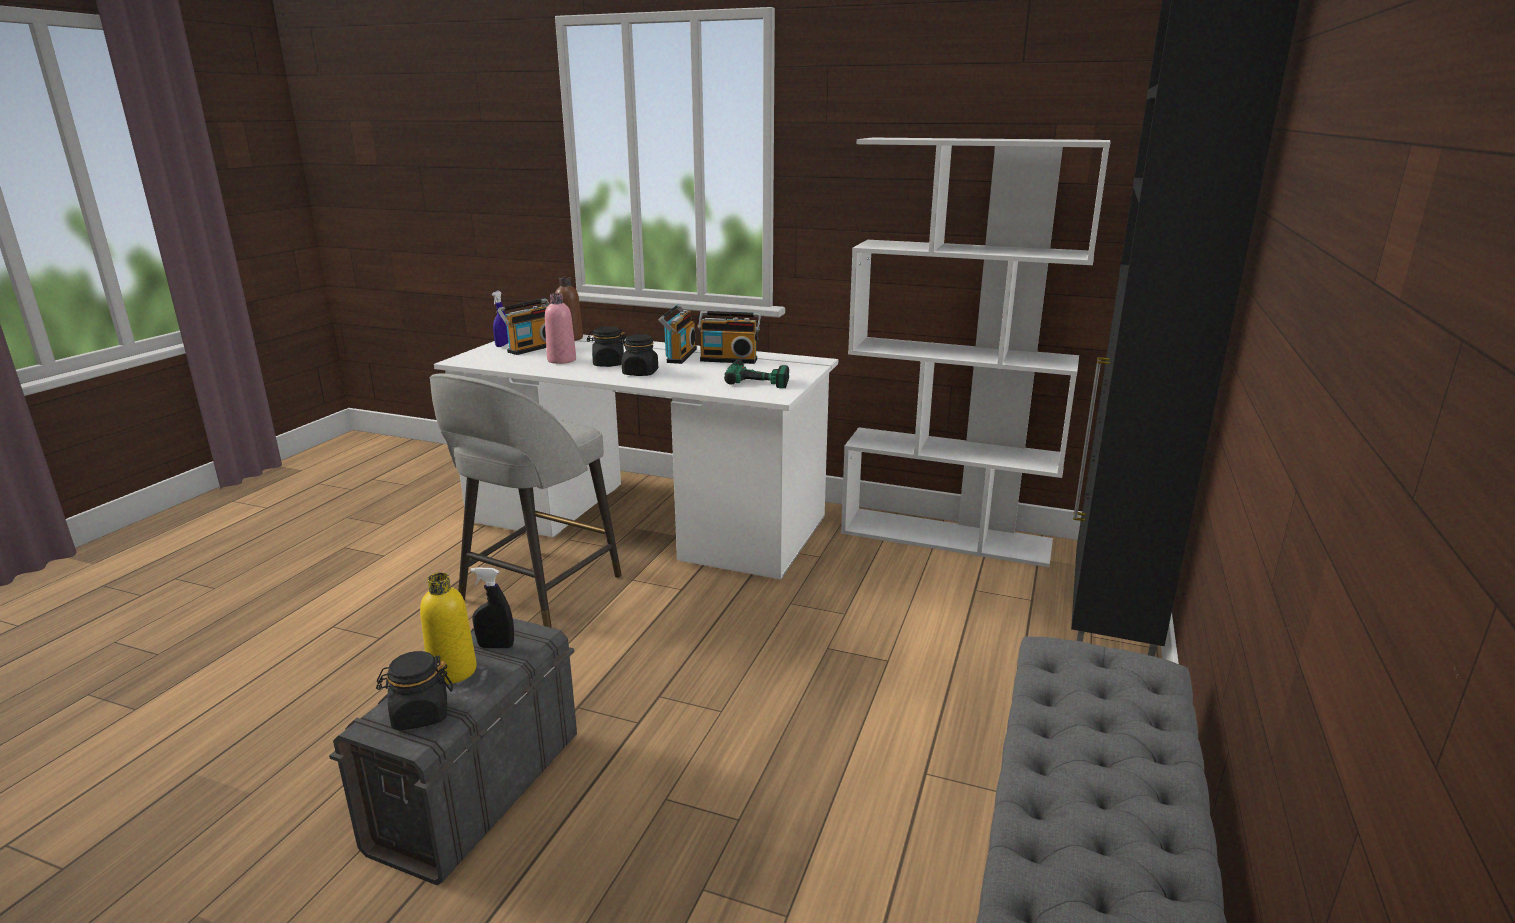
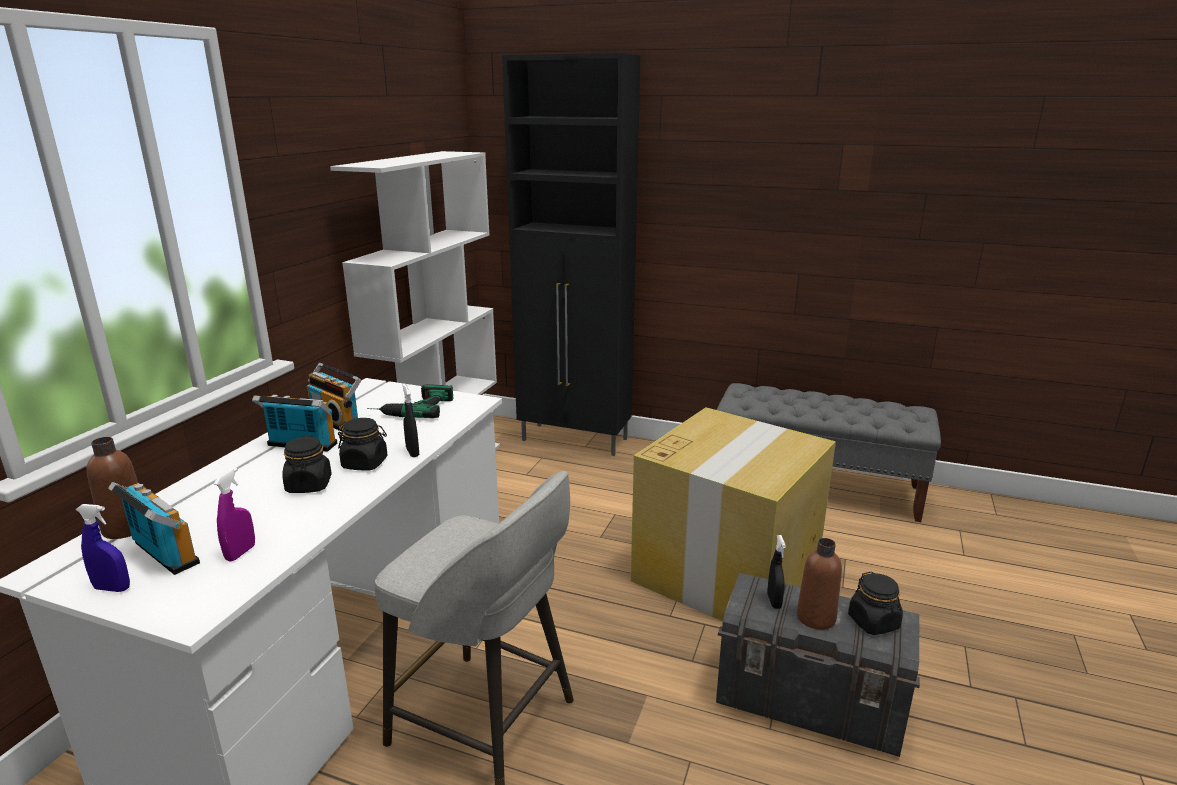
camera: 90 degrees left, 0 degrees up
(452, 671) = (816, 617): yellow bottle -> brown bottle
(522, 360) = (240, 553): none -> purple spray bottle
(561, 360) = (264, 520): pink bottle -> none
(657, 383) = (412, 452): none -> black spray bottle
(729, 359) = (337, 420): radio -> radio turned 120 degrees clockwise
(750, 756) = (727, 571): none -> cardboard box

